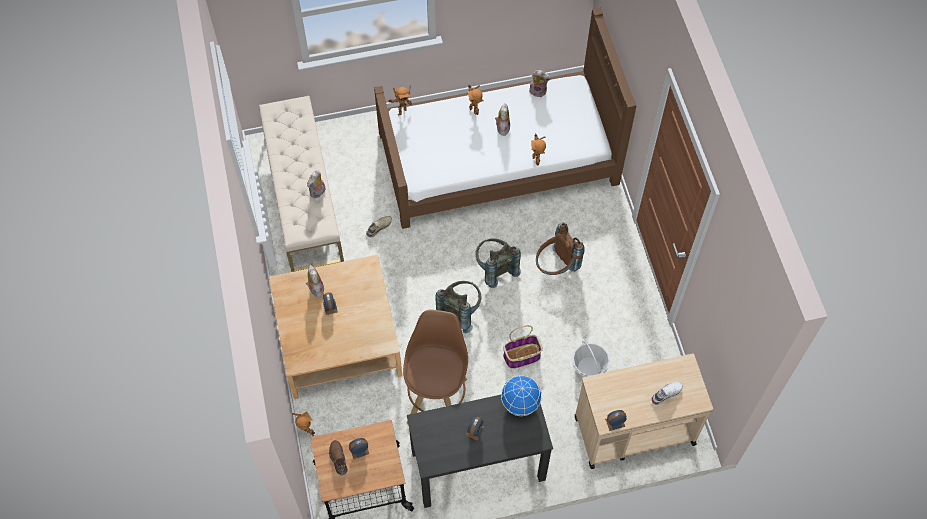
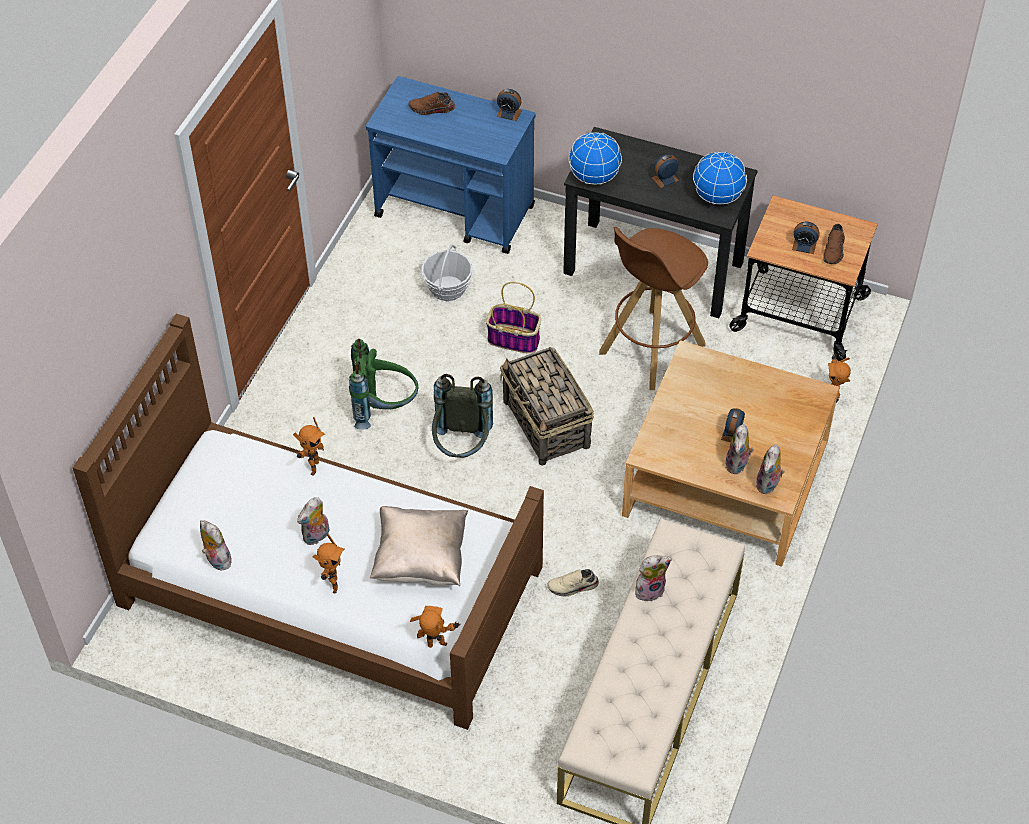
camera: 145 degrees left, 10 degrees down
(291, 286) = (768, 485): none -> plush toy
(431, 437) = (718, 197): none -> globe
(443, 145) = (420, 559): none -> beige pillow
(460, 311) = (546, 425): grey backpack -> basket
(556, 267) = (384, 408): brown backpack -> green backpack
(633, 430) = (456, 212): beige cart -> blue cart
(666, 393) = (431, 109): white shoe -> brown shoe

